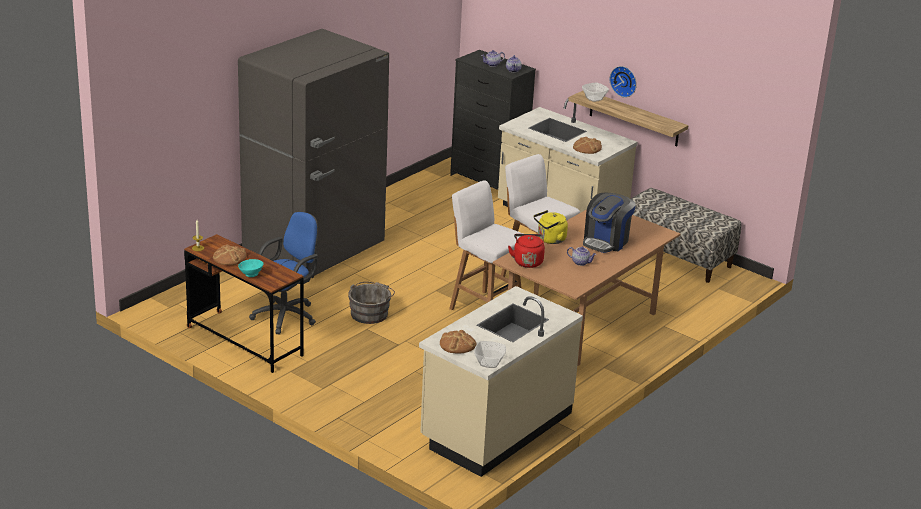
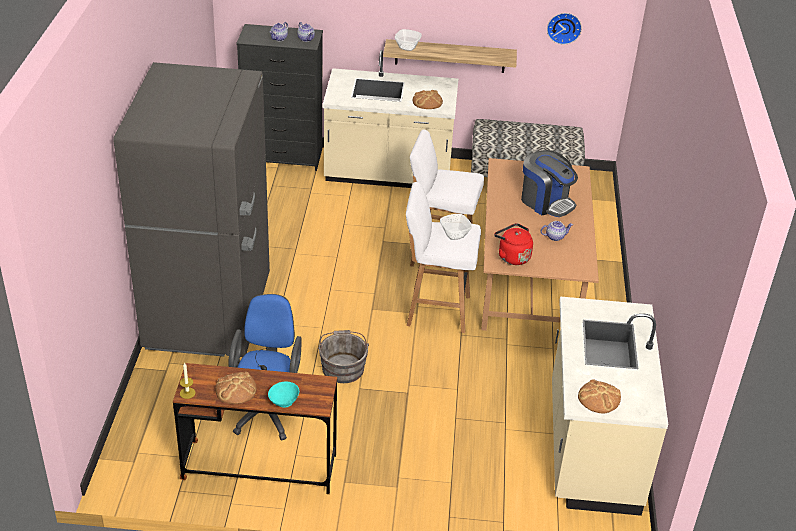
camera: 35 degrees left, 10 degrees up
(489, 363) = (651, 406): bowl -> bowl (455, 234)
(550, 240) = (500, 221): yellow kettle -> none
(606, 241) = (546, 202): coffee machine -> coffee machine turned 45 degrees counterclockwise
(624, 81) = (436, 20): wall clock -> wall clock (564, 27)

